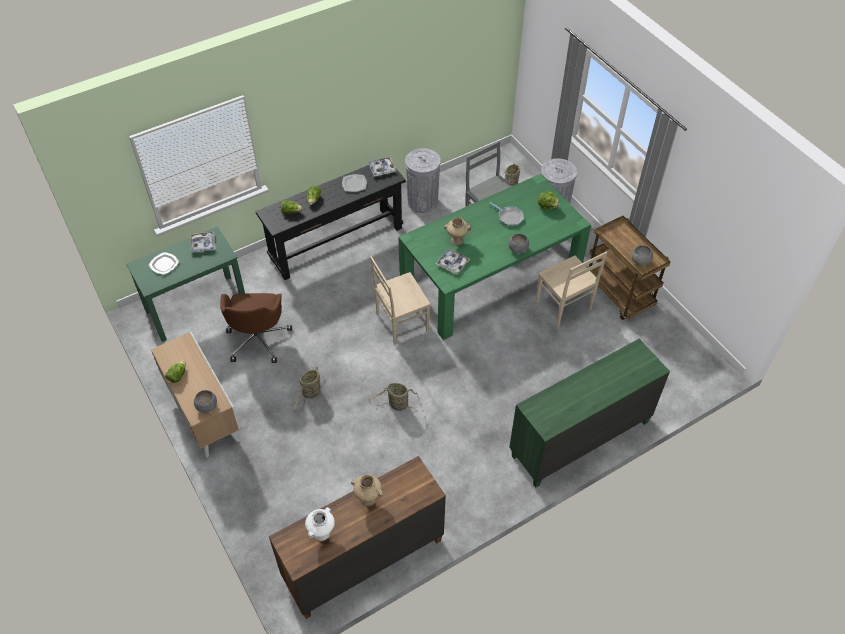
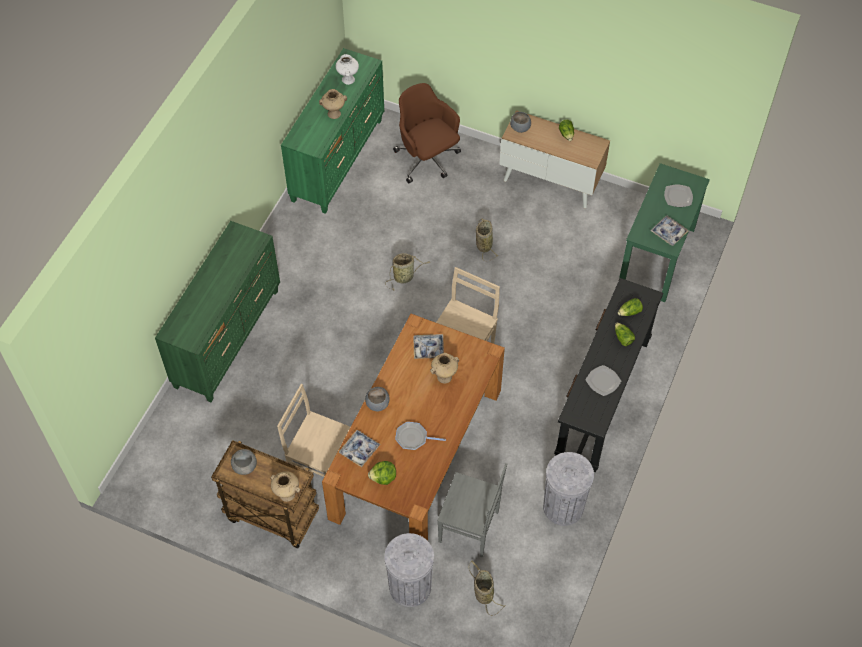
camera: 145 degrees right, 5 degrees up
(258, 339) = (573, 261): brown office chair -> brown office chair (427, 160)
(363, 560) = (338, 160): brown dresser -> green dresser
(382, 169) = (593, 418): tray -> tray (359, 450)
(490, 278) = (416, 453): green dining table -> brown dining table
(620, 230) = (286, 494): none -> beige vase

